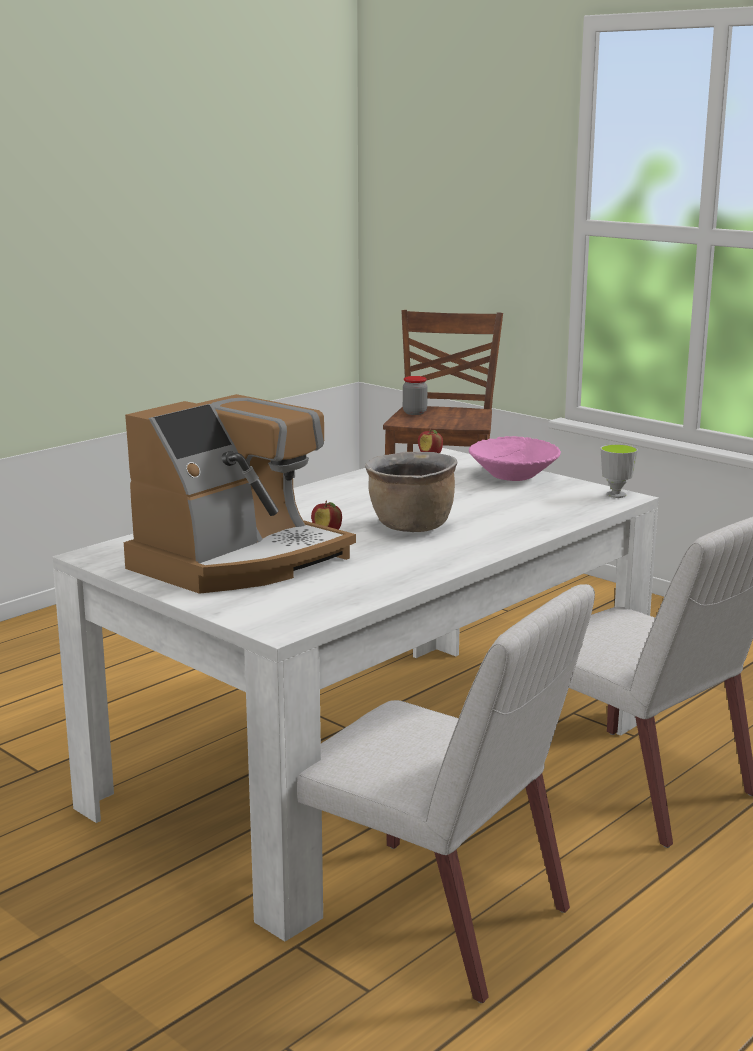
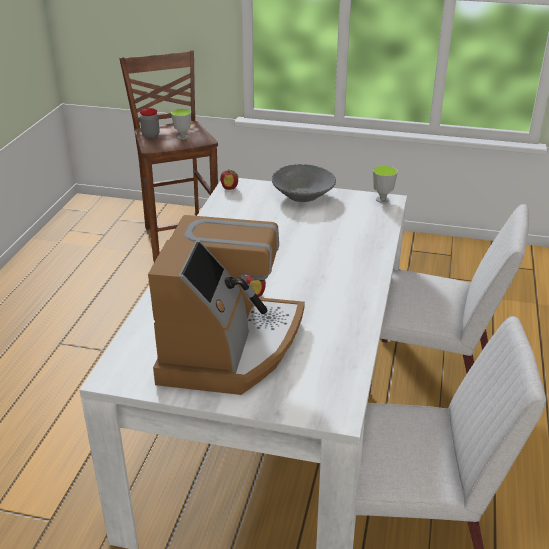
camera: 30 degrees left, 15 degrees up
(411, 527) = (299, 270): brown cooking pot -> none
(452, 419) = (182, 137): none -> cup
(513, 475) = (303, 195): pink bowl -> grey bowl

